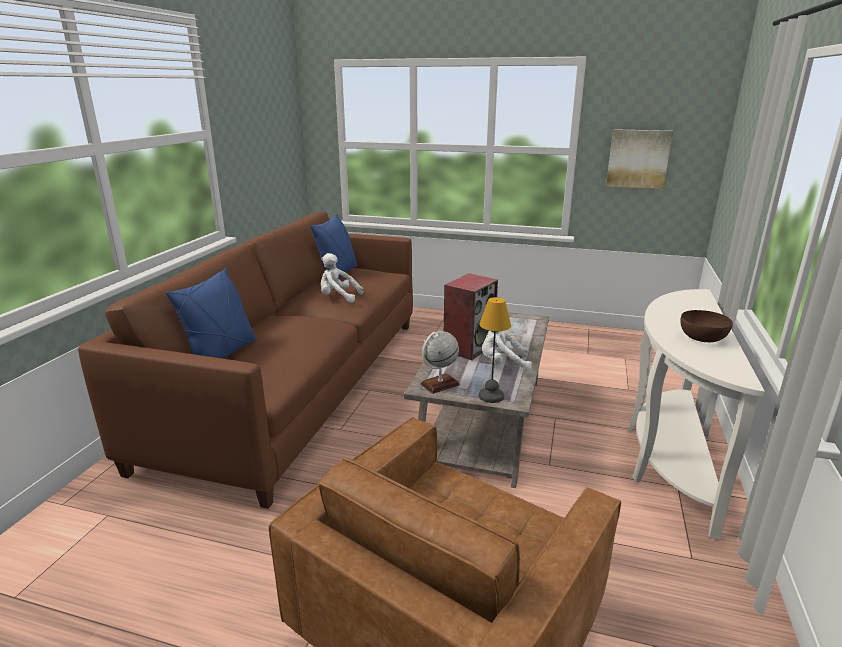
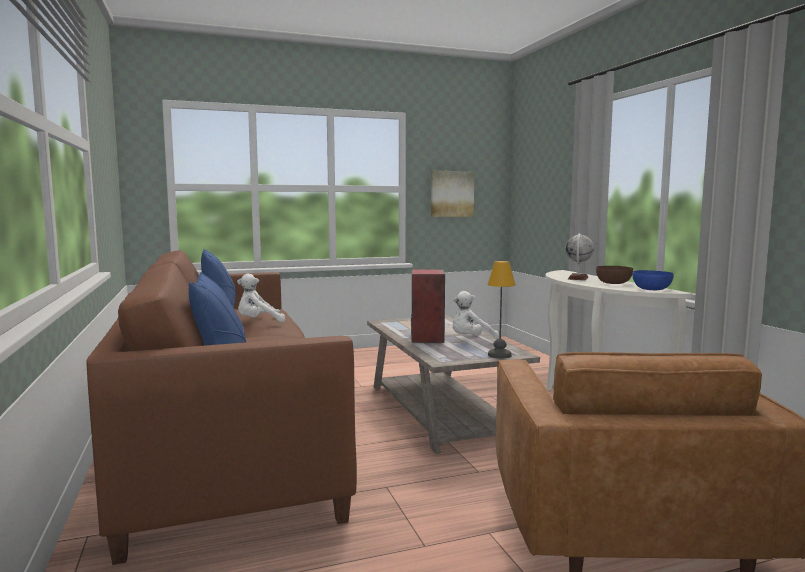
camera: 35 degrees left, 15 degrees down
(440, 384) = (450, 357): globe -> globe (578, 278)
(723, 366) = (652, 289): none -> blue bowl

